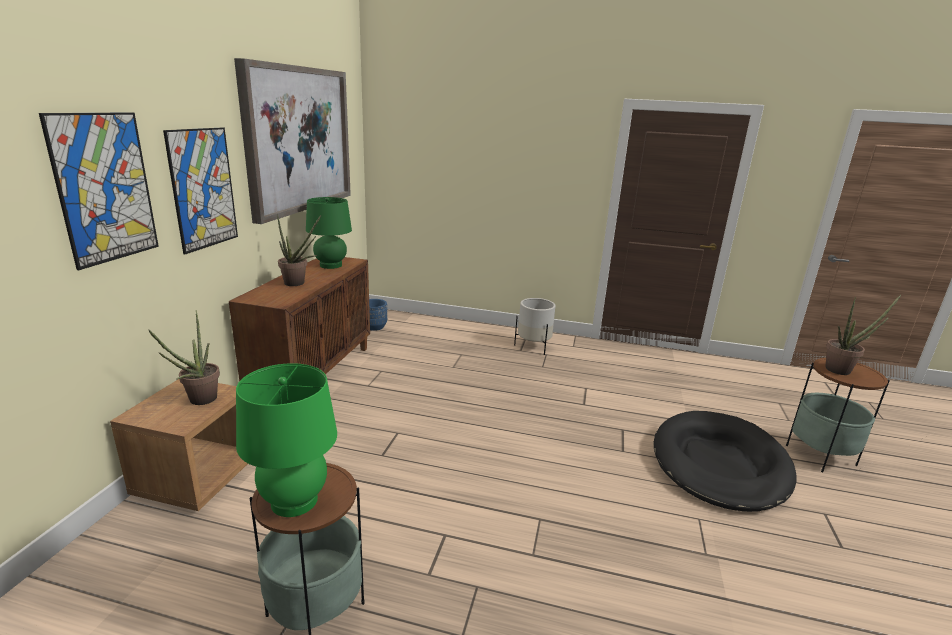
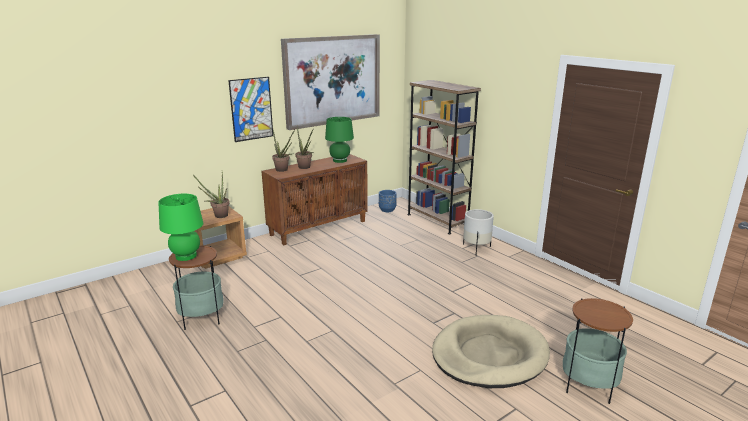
camera: 40 degrees right, 0 degrees up
(105, 188) = (193, 108): picture -> none
(450, 326) = (437, 220): none -> brown bookcase
(719, 464) = (489, 355): black dog bed -> beige dog bed
(842, 370) = (598, 310): potted plant -> potted plant (283, 170)

